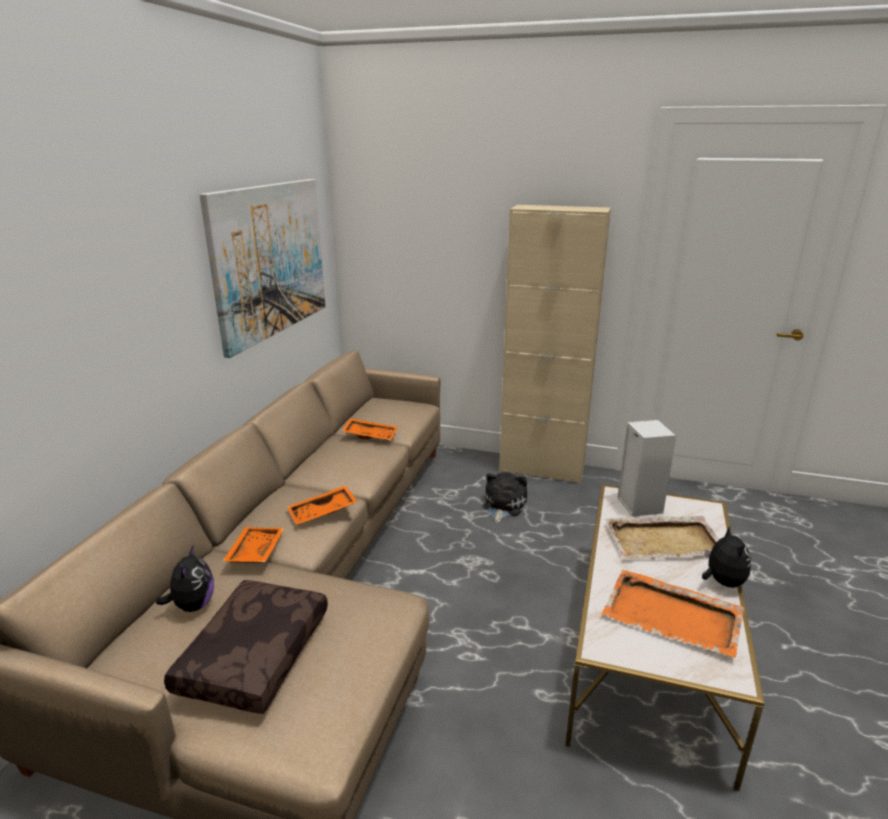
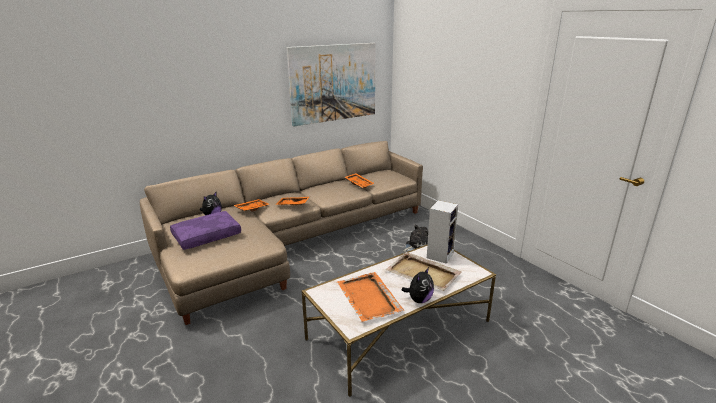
camera: 40 degrees right, 0 degrees up
(253, 654) = (207, 236): brown pillow -> purple pillow
(541, 469) = (466, 238): beige cabinet -> none

